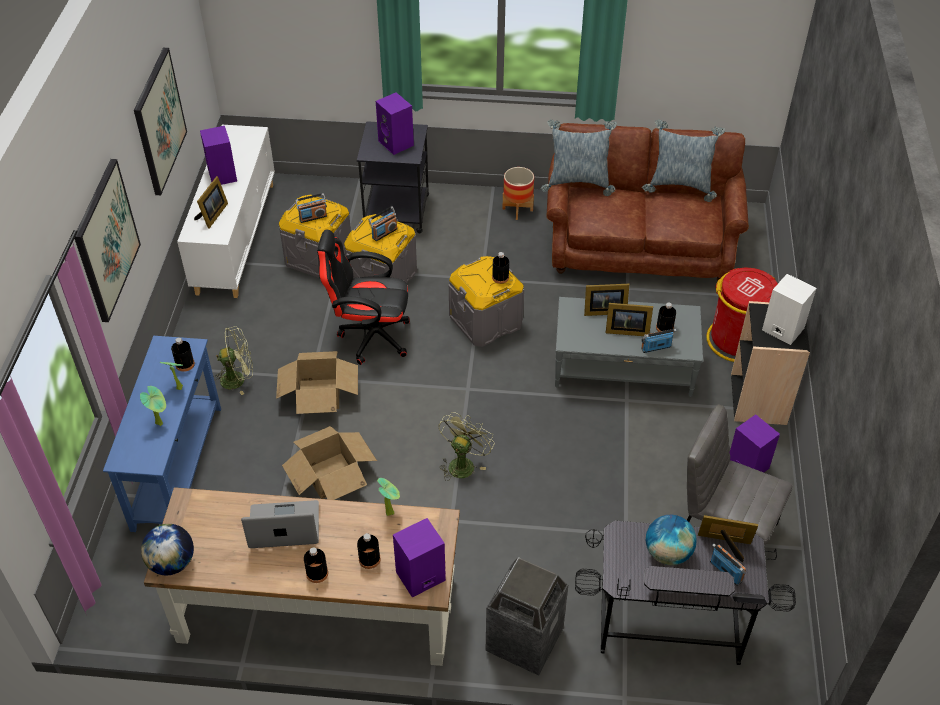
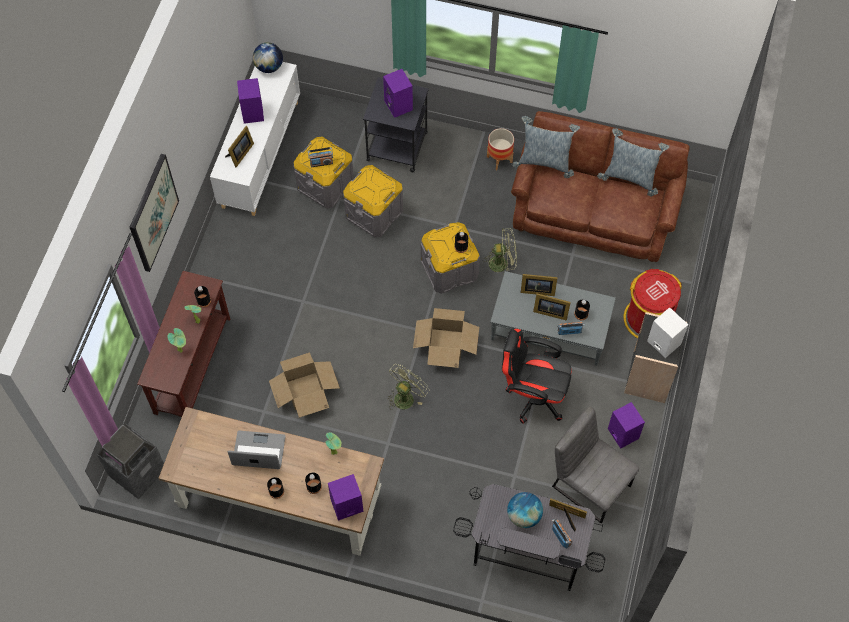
camera: 10 degrees right, 15 degrees up
(159, 121) = (202, 95): picture -> none
(172, 563) = (179, 467): globe -> globe (269, 67)
(177, 467) = (192, 365): blue console table -> brown console table
(238, 379) = (246, 293): green fan -> green fan (502, 263)
(319, 395) = (306, 318): cardboard box -> cardboard box (446, 344)
(369, 336) = (354, 269): black office chair -> black office chair (532, 394)
(384, 233) = (376, 188): radio -> none
(524, 640) = (421, 546): trash can -> trash can (137, 472)

